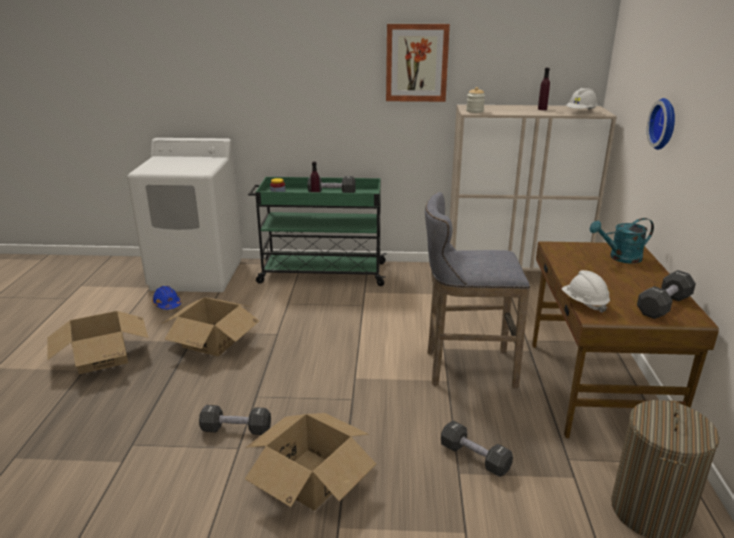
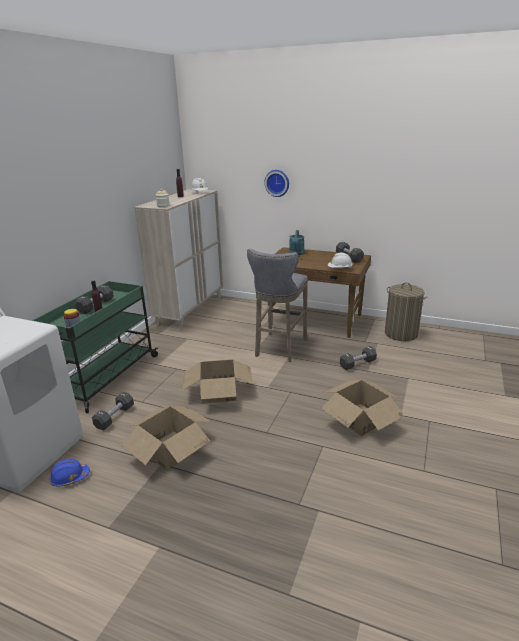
camera: 70 degrees left, 0 degrees up
(102, 356) = (142, 531): cardboard box -> cardboard box (218, 392)
(236, 430) = (302, 445): black dumbbell -> black dumbbell (115, 417)
(416, 63) = (105, 181): picture -> none

